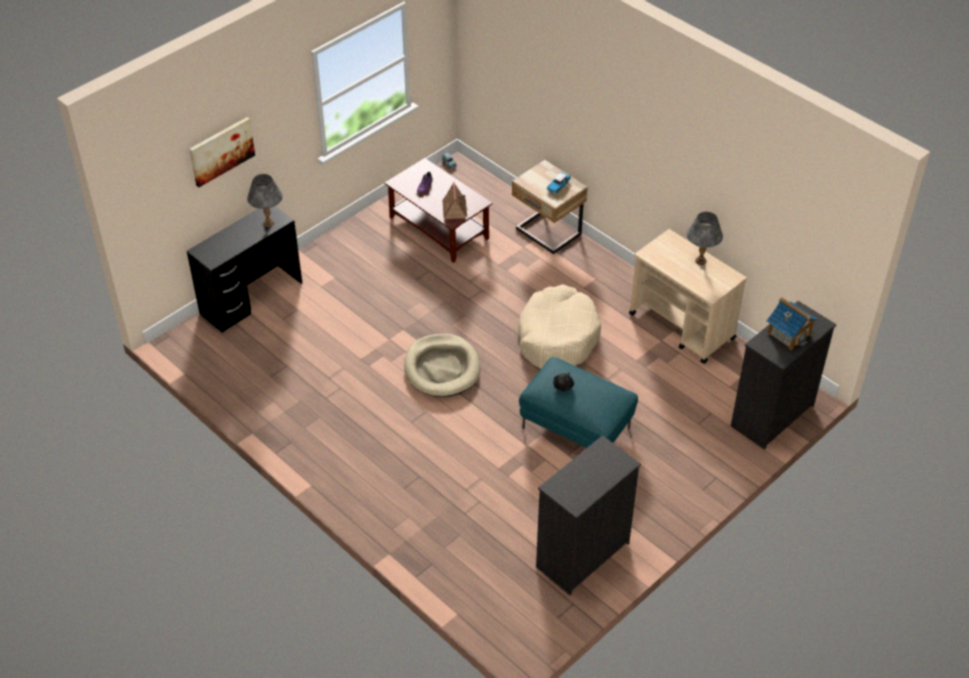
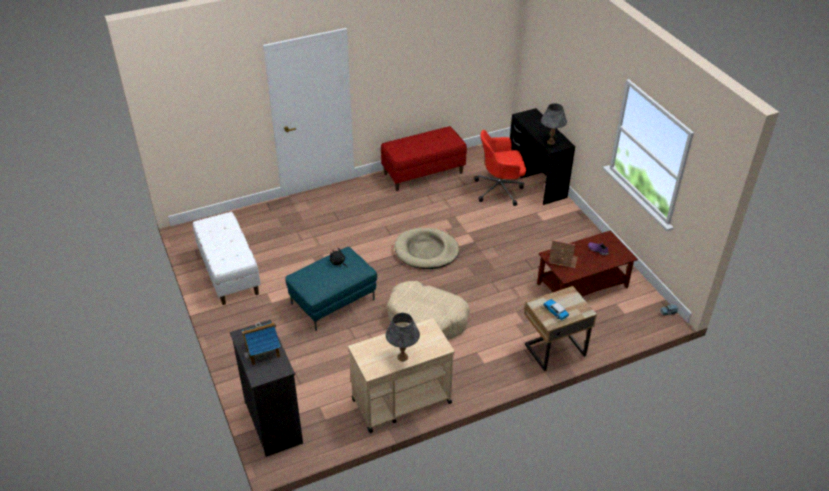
camera: 110 degrees right, 5 degrees down
(221, 151) = (567, 72): picture -> none
(275, 416) = (423, 173): none -> red bench
(285, 328) = (500, 189): none -> red office chair
(581, 555) = (229, 272): black dresser -> white bench

